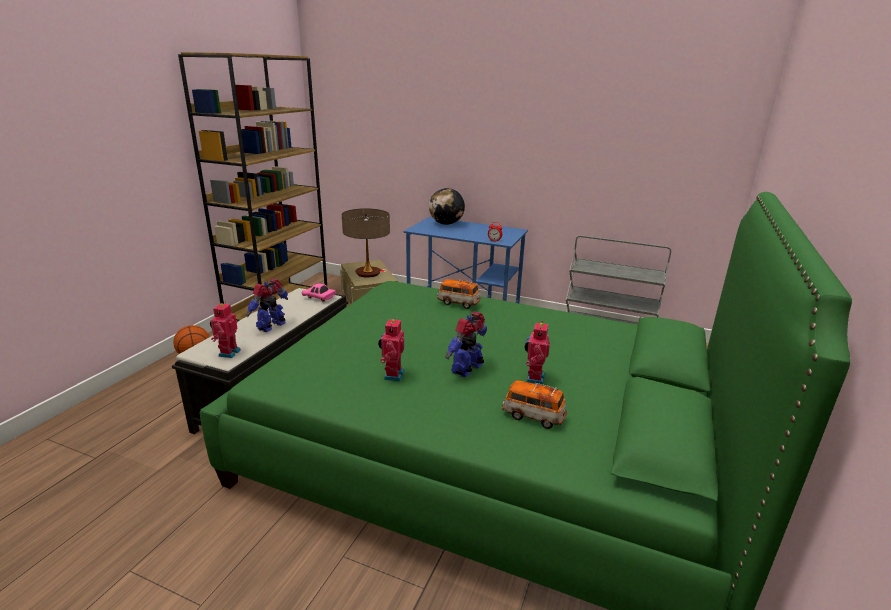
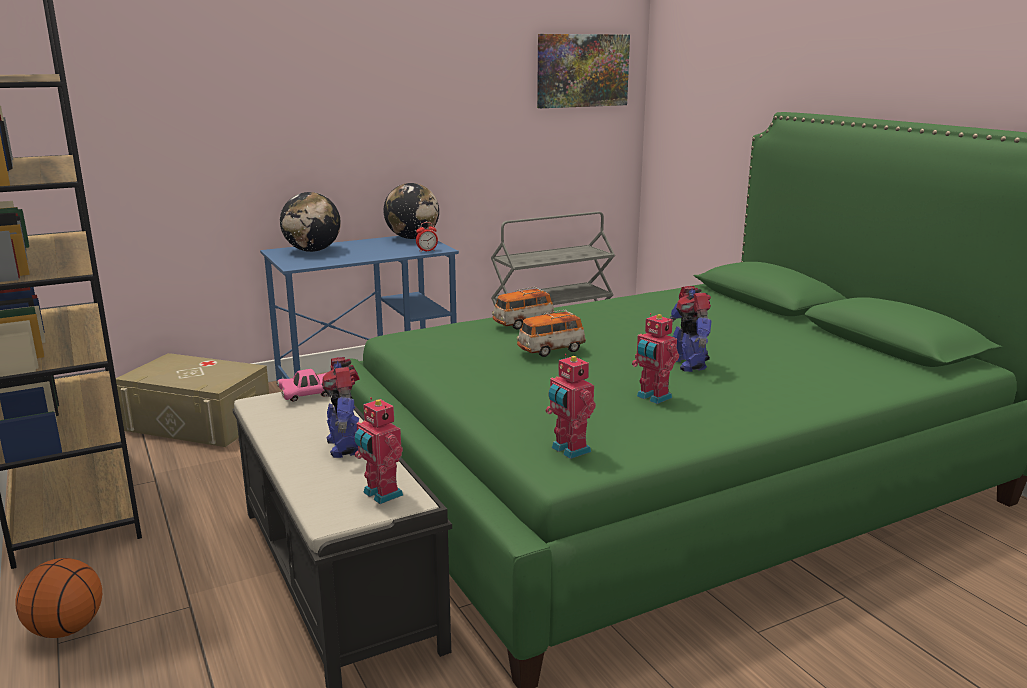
camera: 50 degrees left, 5 degrees down
(368, 273) = (198, 373): table lamp -> none
(512, 231) = (412, 238): none -> globe
(533, 378) = (741, 347): toy robot -> toy robot (569, 450)
(533, 416) = (810, 367): toy car -> toy car (551, 350)
(689, 128) = (582, 70): none -> picture

